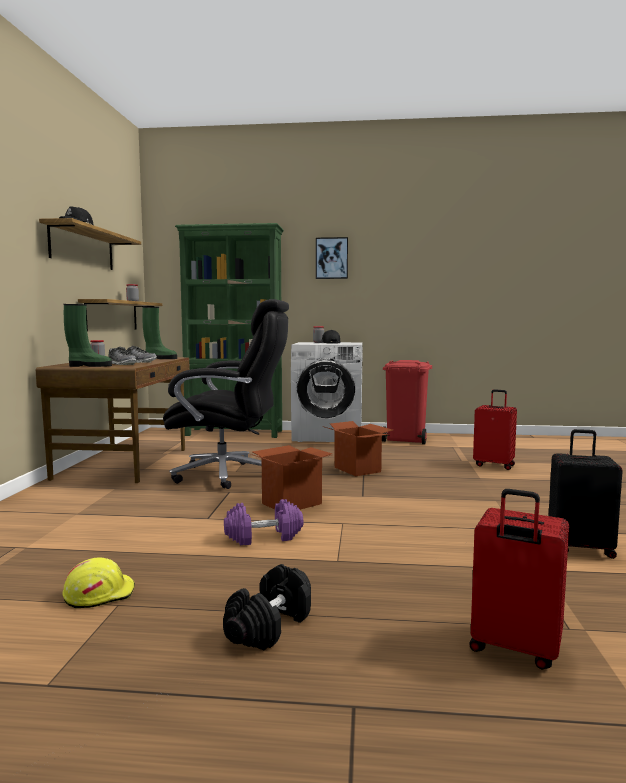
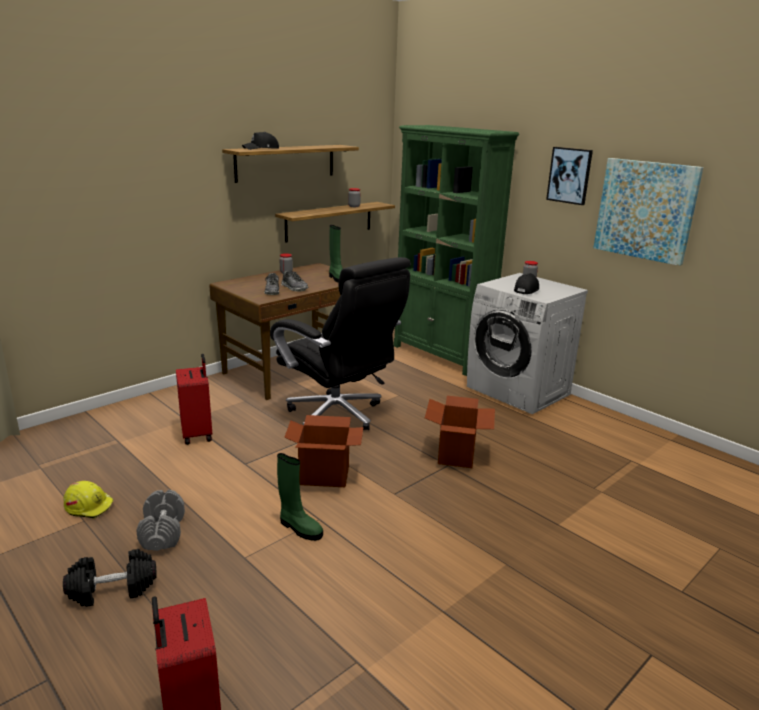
camera: 40 degrees right, 15 degrees up
(89, 366) = (244, 289): green boot -> green boot (299, 528)
(227, 577) = (162, 531): none -> grey dumbbell
(264, 537) = (244, 504): purple dumbbell -> none
(396, 275) = (645, 210): none -> picture
(406, 439) = (599, 427): red trash can -> none
(494, 465) = (619, 513): red suitcase -> red suitcase (198, 434)
(580, 548) = (452, 672): black suitcase -> none

